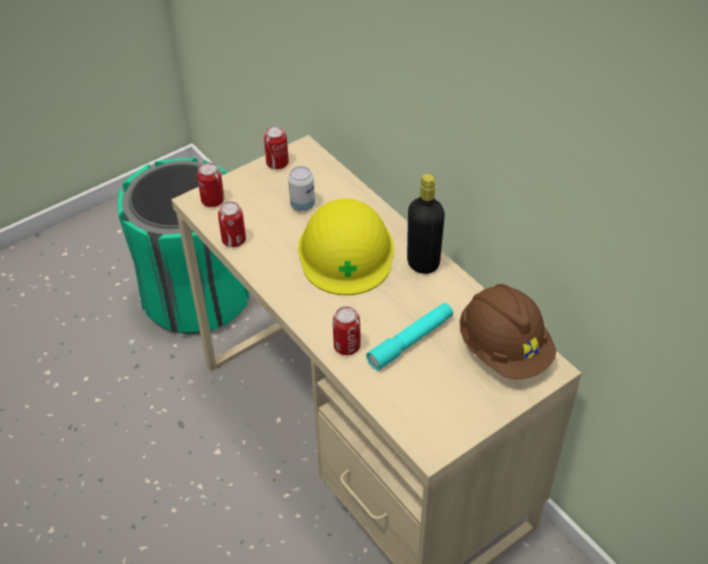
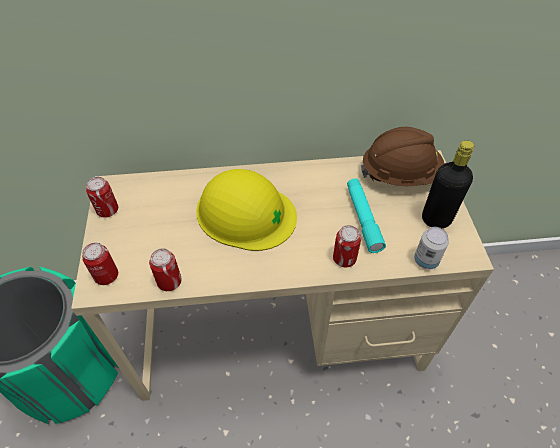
camera: 60 degrees left, 5 degrees up
(302, 205) = (171, 216): can -> can (425, 260)
(423, 263) = (293, 176): black bottle -> black bottle (436, 219)

